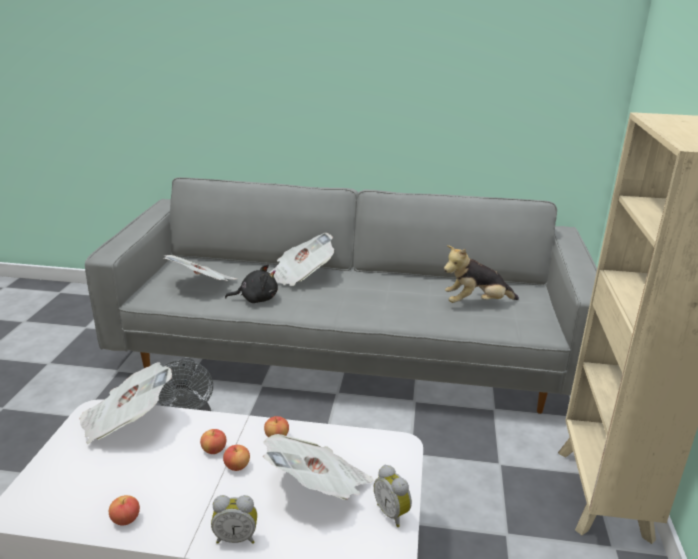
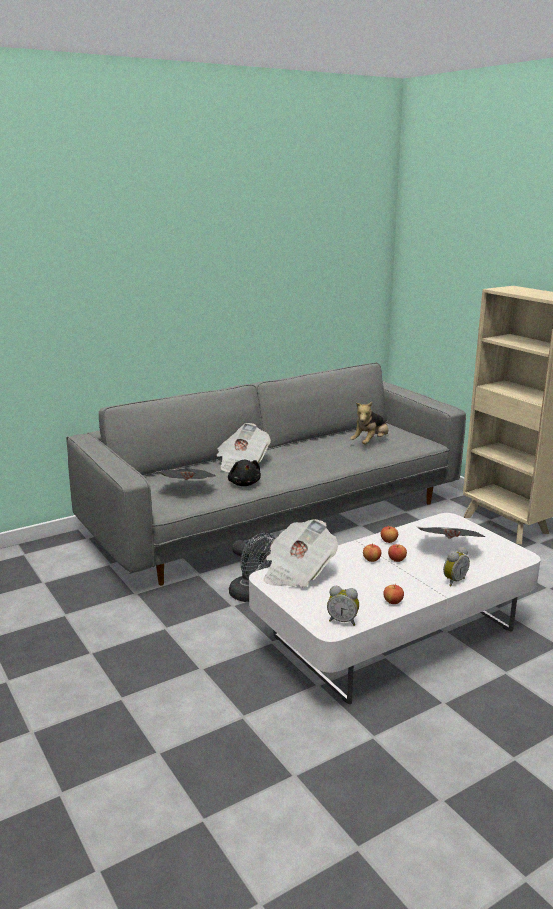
camera: 40 degrees left, 5 degrees down
(256, 299) = (244, 483): black plush toy -> black plush toy turned 120 degrees clockwise
(393, 513) = (494, 542): alarm clock -> alarm clock (342, 621)

